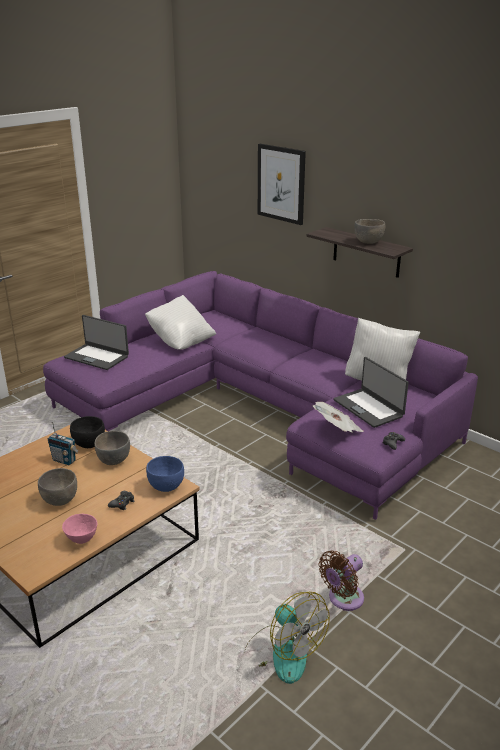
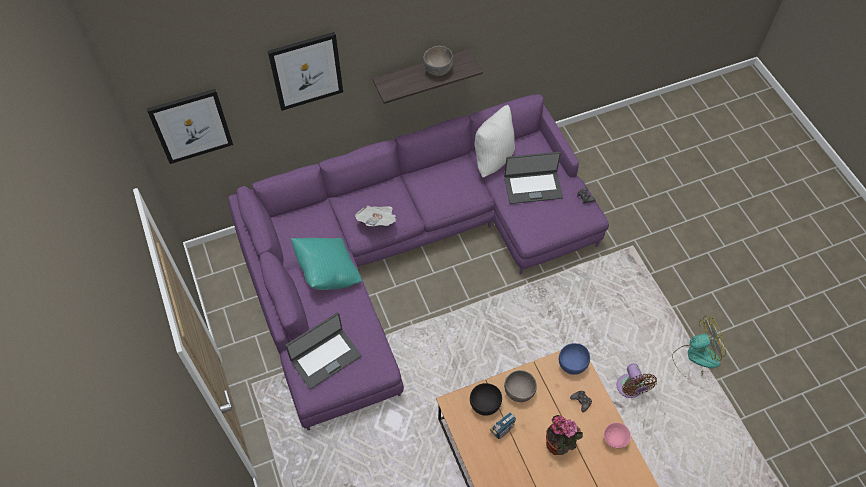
camera: 65 degrees left, 30 degrees up
(60, 500) = (559, 445): grey bowl -> potted plant
(181, 341) = (328, 273): white pillow -> turquoise pillow
(207, 191) = (191, 126): none -> picture
(337, 429) = (553, 222): newspaper -> newspaper (378, 221)
(343, 599) = (663, 304): brown fan -> brown fan (630, 389)

